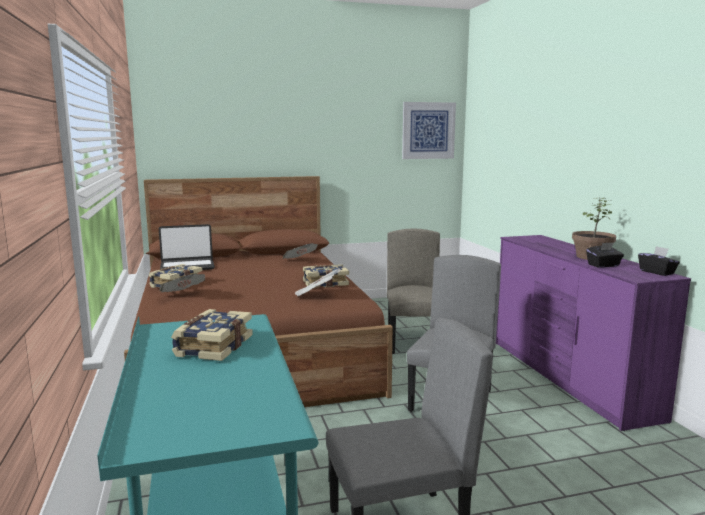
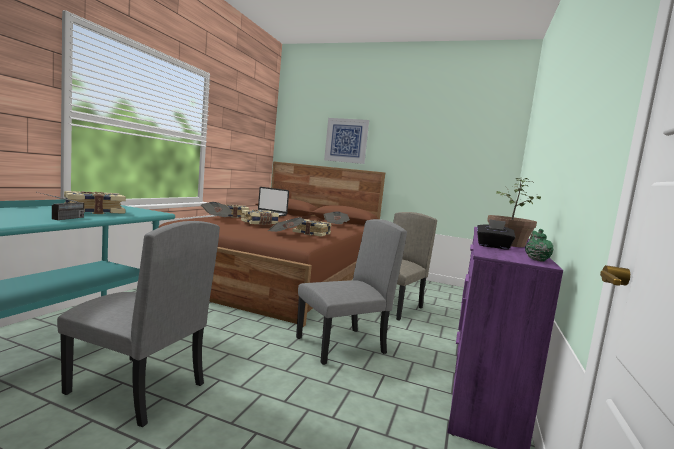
camera: 35 degrees right, 5 degrees down
(248, 286) = (260, 223): none -> book
(263, 372) = (61, 219): none -> radio
(428, 130) = (486, 144): picture -> picture (346, 140)
(657, 272) = (536, 259): black tissue box -> green teapot

